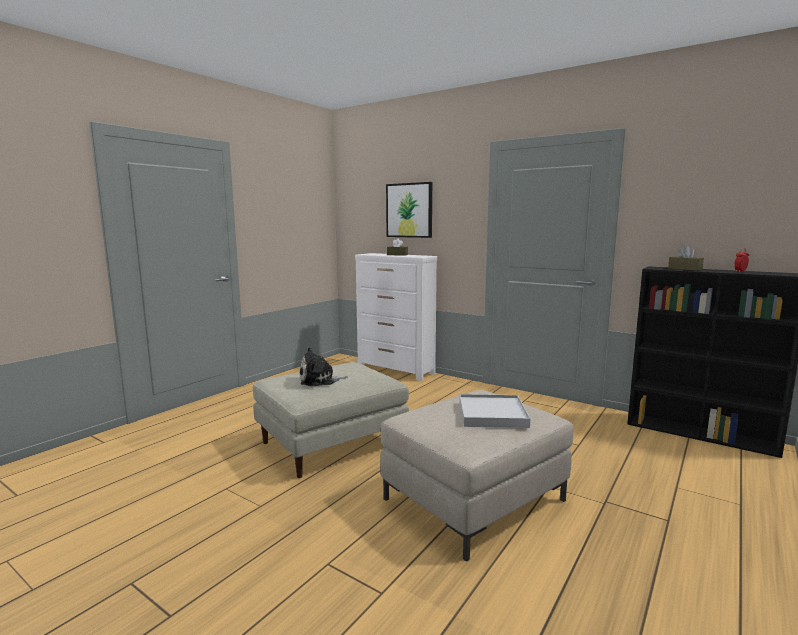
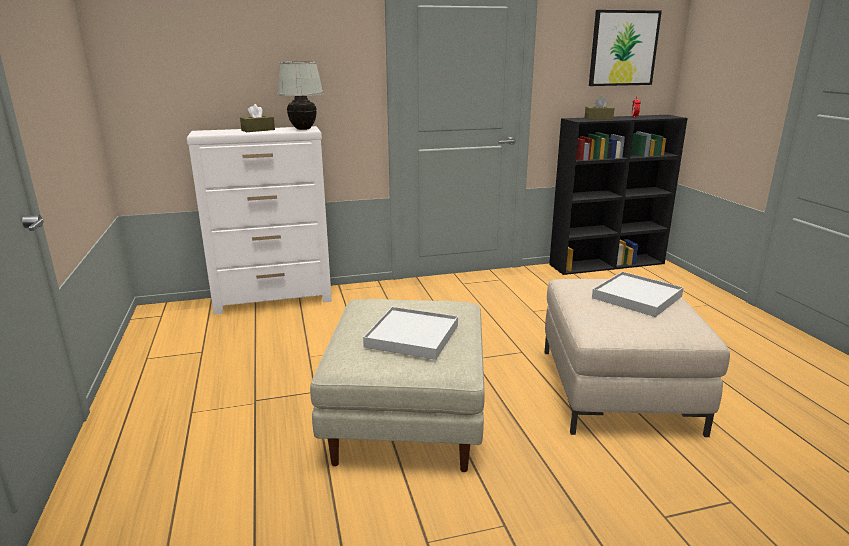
camera: 50 degrees left, 10 degrees up
(319, 380) = (412, 336): plush toy -> white tray
(409, 210) = (257, 58): picture -> picture (623, 48)
(419, 256) = (303, 129): none -> white table lamp

